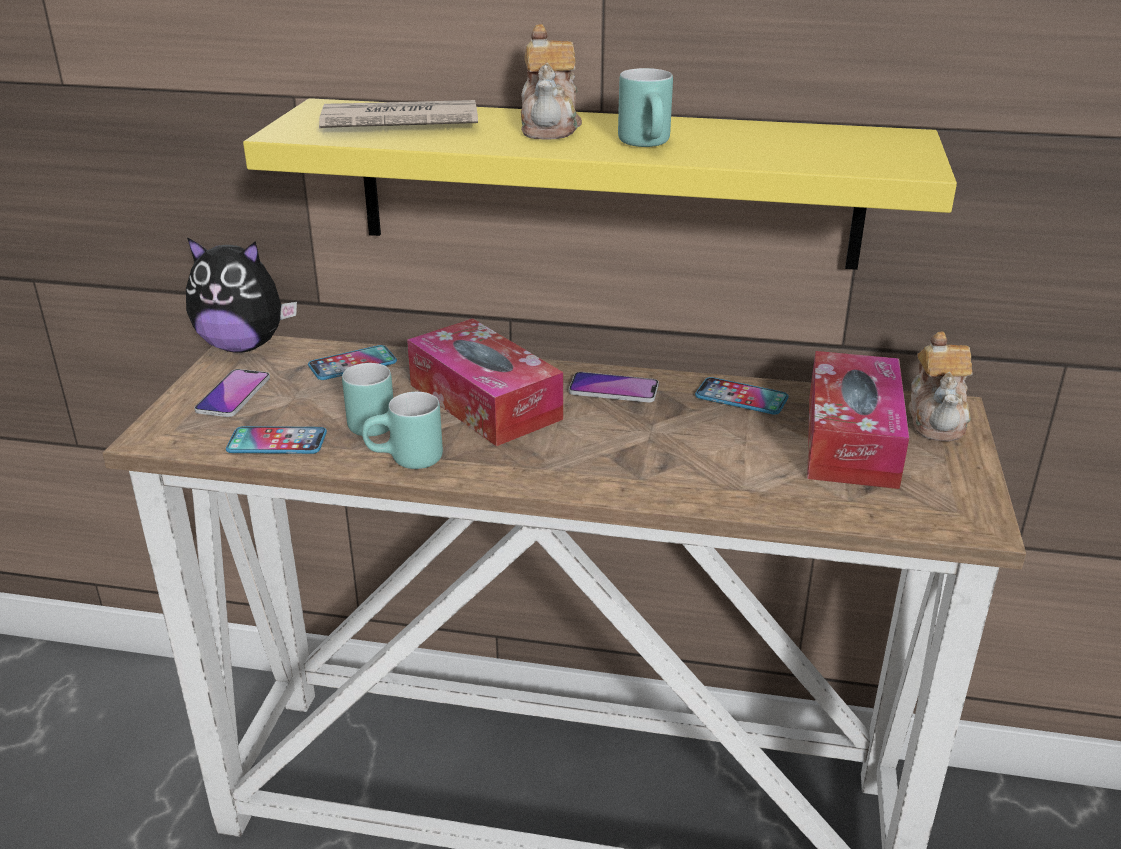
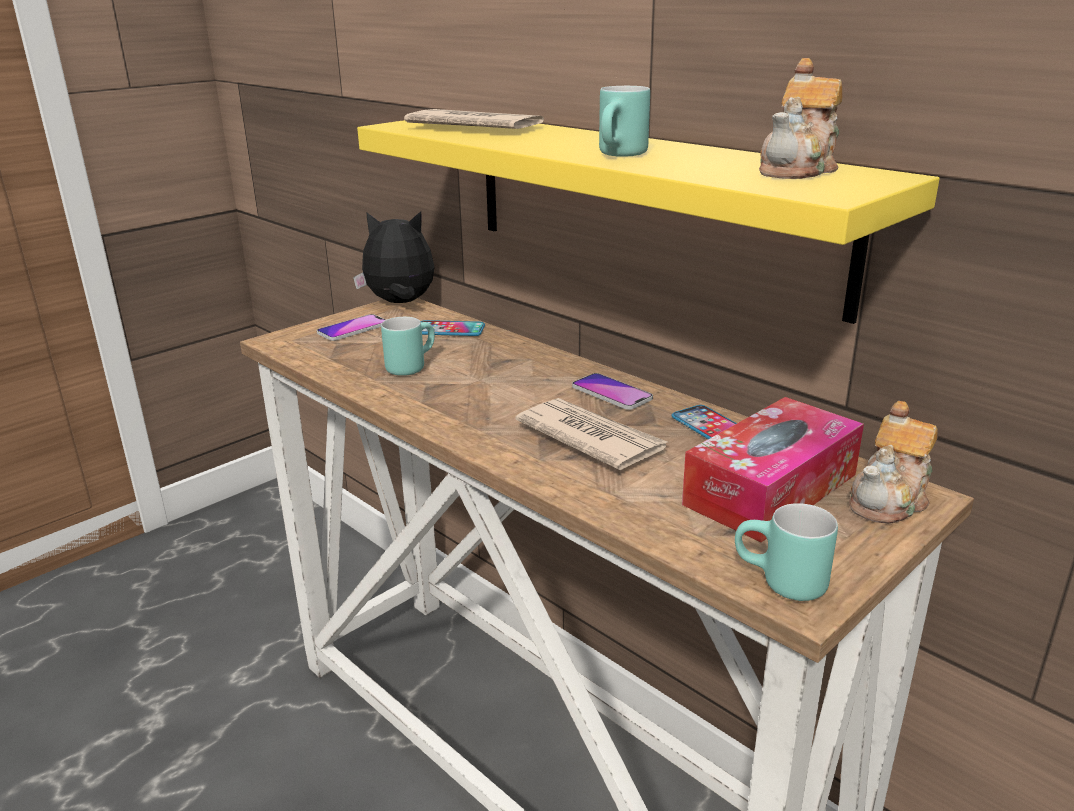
camera: 35 degrees right, 5 degrees down
(243, 346) = (400, 303): plush toy -> plush toy turned 135 degrees clockwise
(277, 442) = (336, 362): phone -> none
(406, 462) = (394, 396): turquoise mug -> turquoise mug (779, 584)
(484, 401) = (502, 375): tissue box -> none
(550, 126) = (576, 139): teapot -> teapot (799, 170)
(655, 442) = (590, 438): none -> newspaper

